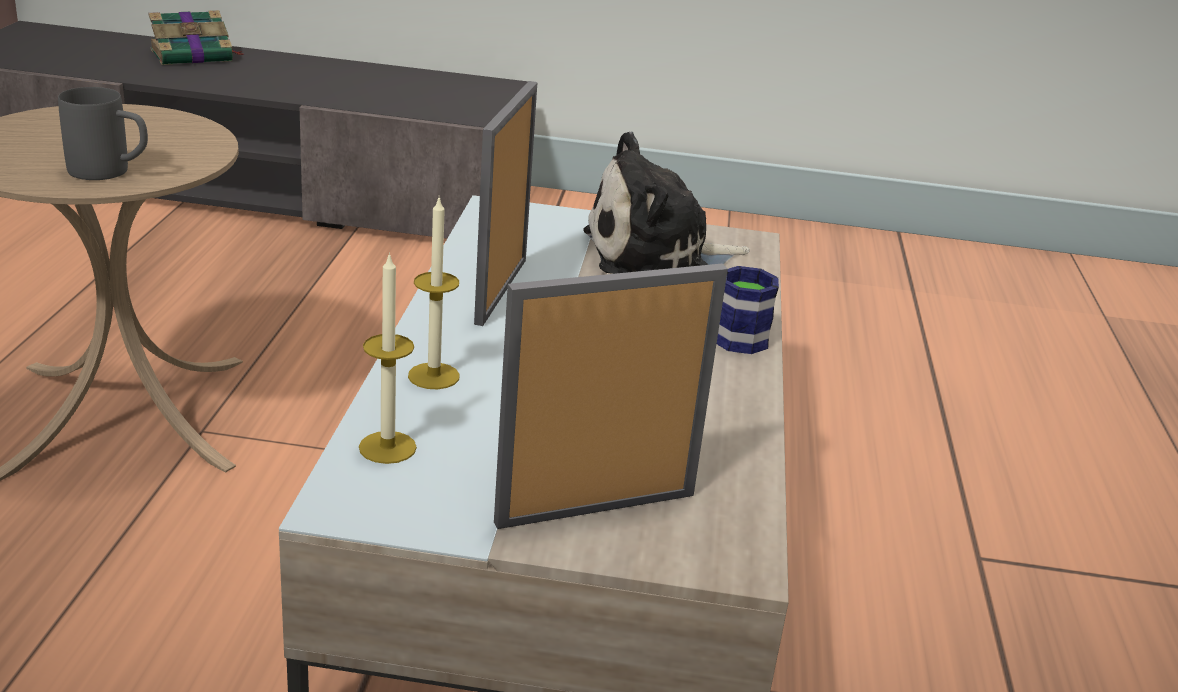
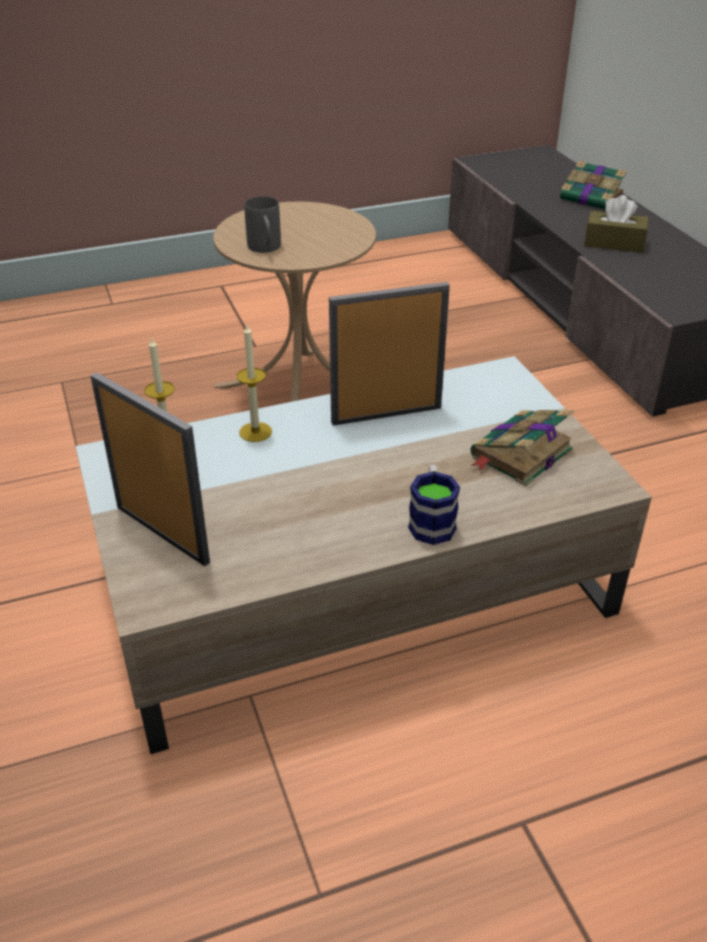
camera: 65 degrees right, 10 degrees up
(305, 85) = (614, 243): none -> brown tissue box
(657, 256) = (519, 454): plush toy -> book

